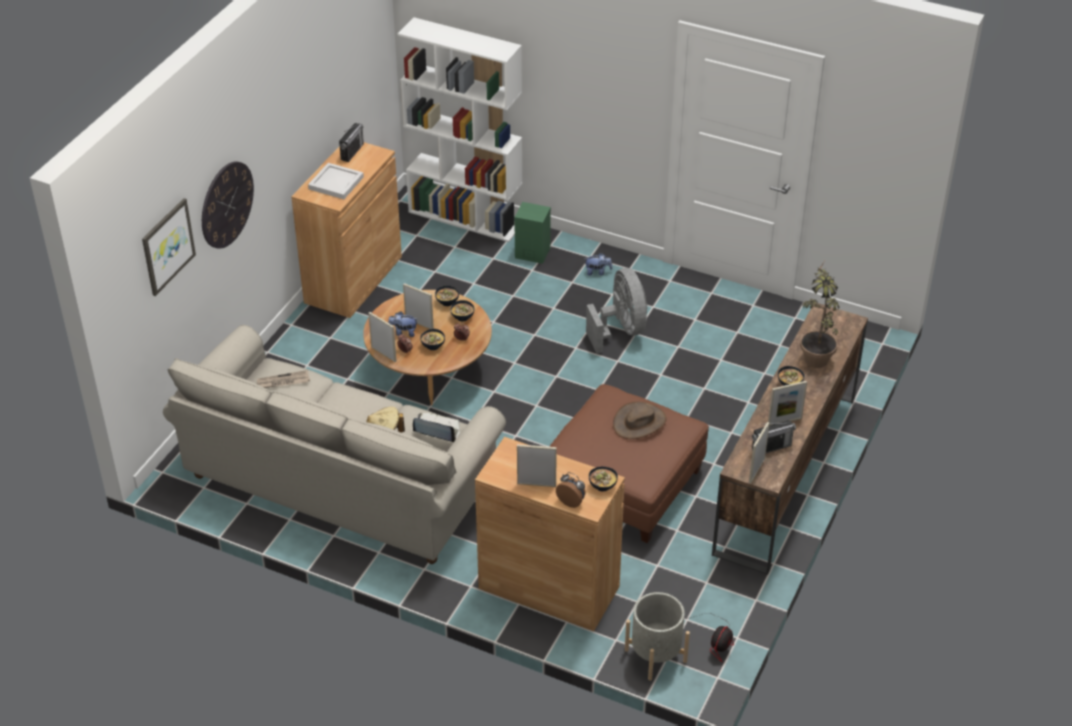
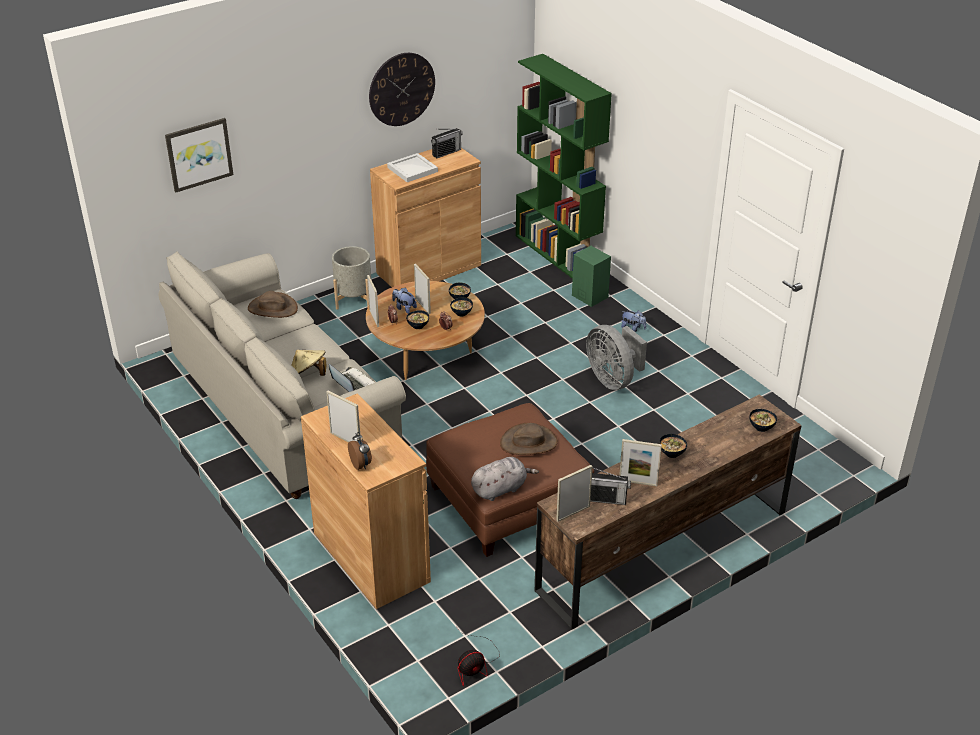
camera: 30 degrees right, 5 degrees down
(226, 204) = (282, 145): wall clock -> wall clock (401, 89)
(283, 382) = (272, 308): newspaper -> brown hat
(466, 218) = (558, 254): white bookcase -> green bookcase
(602, 486) = (399, 462): bowl -> bowl (761, 427)
(621, 330) = (613, 379): grey fan -> grey fan turned 135 degrees clockwise
(649, 475) = (501, 489): none -> grey plush toy
(655, 655) = (410, 653): grey planter -> grey planter (354, 299)
(816, 355) = (720, 438): potted plant -> none

